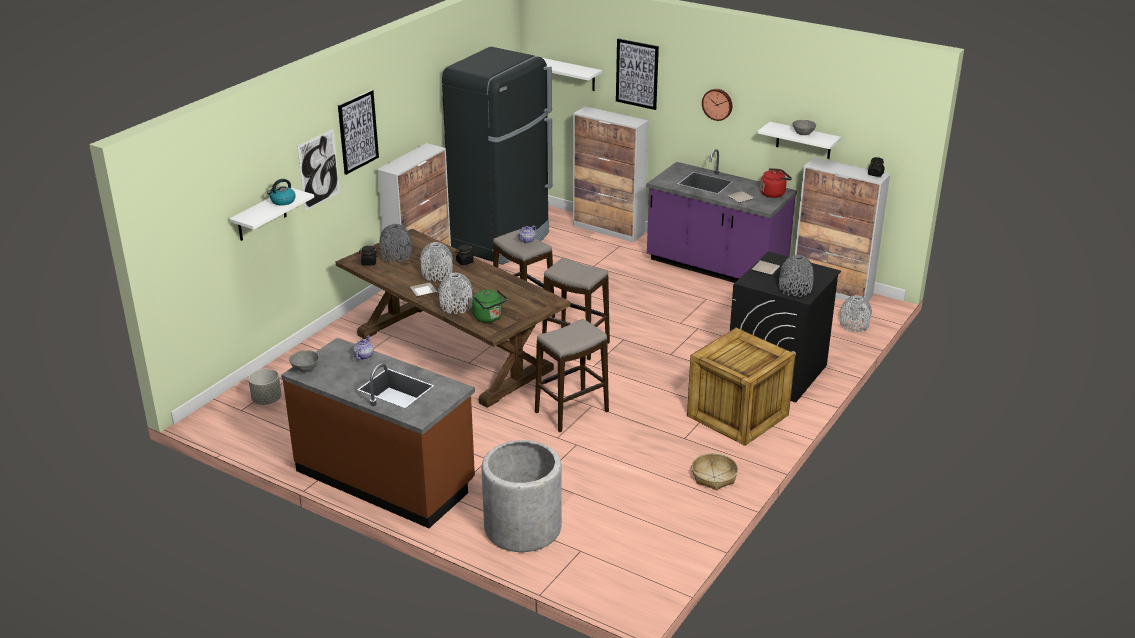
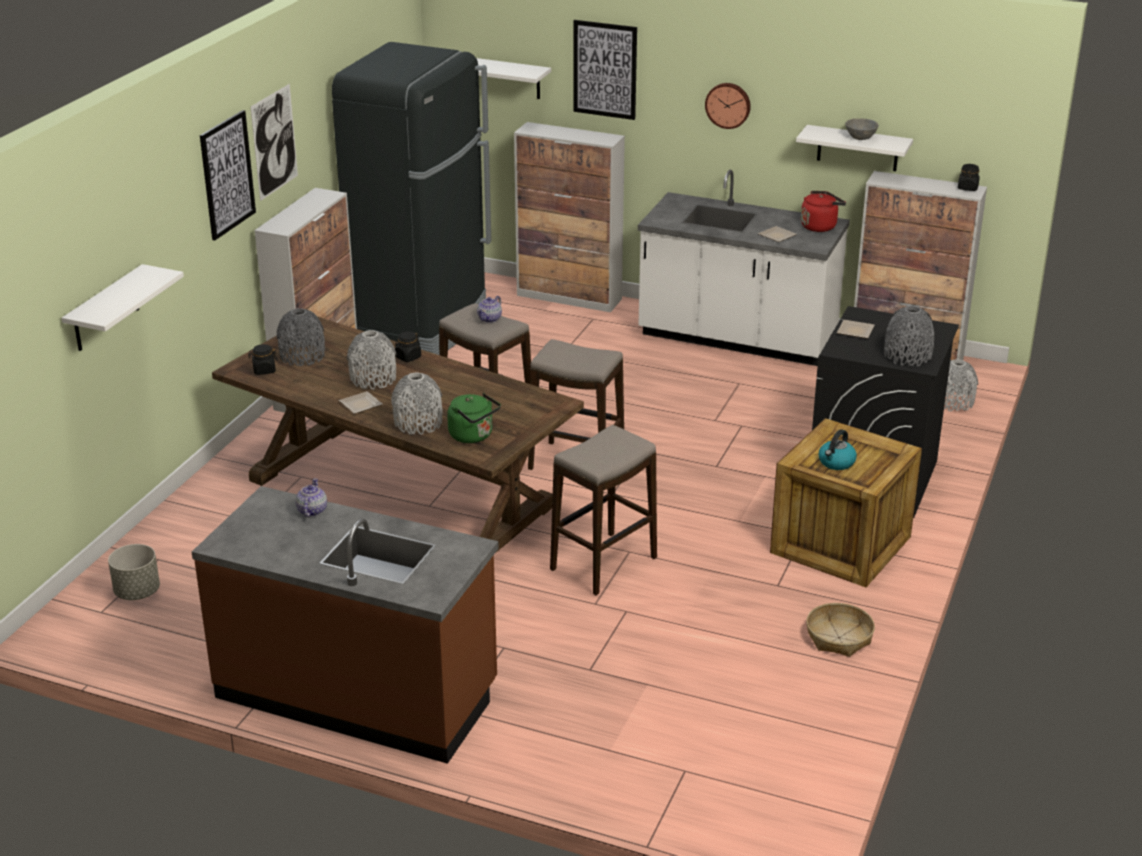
camera: 10 degrees left, 0 degrees up
(283, 201) = (138, 286): kettle -> kettle (836, 463)
(305, 369) = (227, 539): grey bowl -> none
(319, 169) = (179, 235): picture -> picture (274, 142)
(523, 527) = (588, 745): grey planter -> none
(715, 268) = (737, 338): purple counter -> white counter

